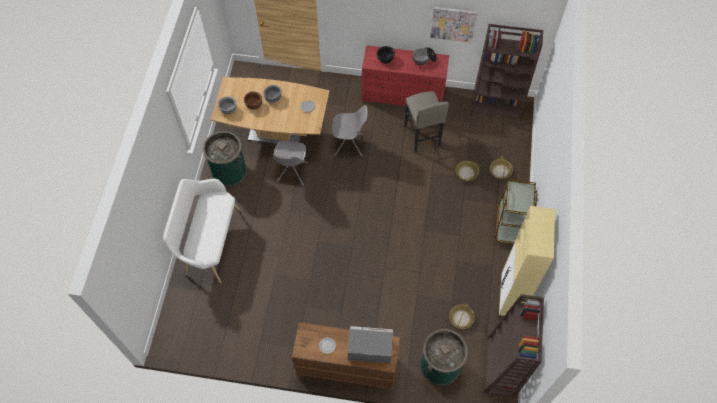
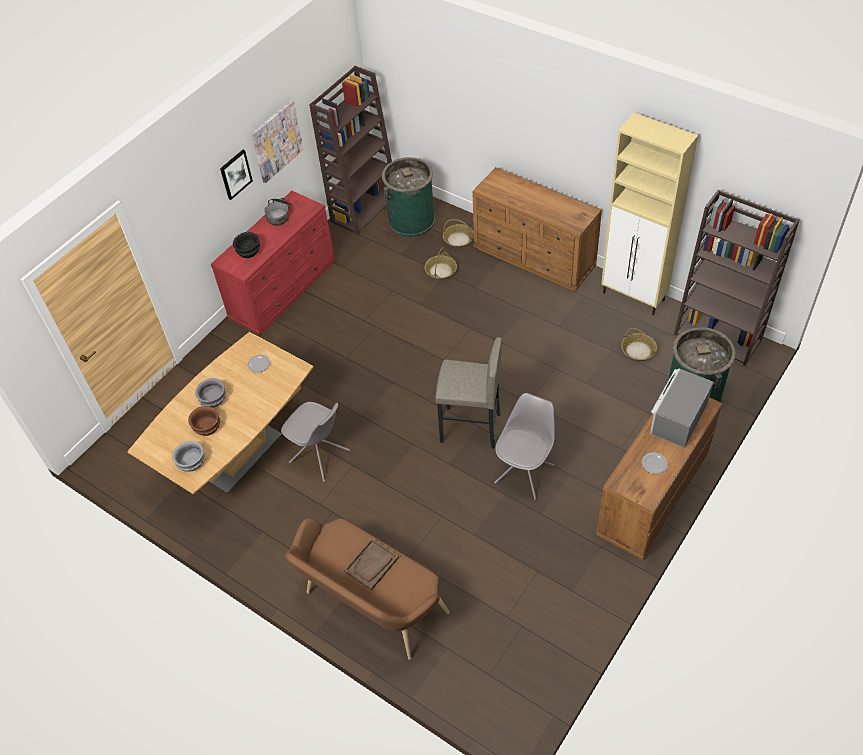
camera: 60 degrees left, 10 degrees down
(209, 225) = (371, 565): none -> brown tray
(209, 242) = (371, 606): white bench -> brown bench
(229, 171) = (264, 537): green trash can -> green trash can (411, 220)
(349, 144) = (319, 374): grey chair -> grey chair (525, 473)
(410, 18) = (235, 174): none -> picture
(422, 135) = (358, 294): grey stool -> grey stool (470, 428)
(510, 224) = (535, 258): brown cart -> brown dresser

